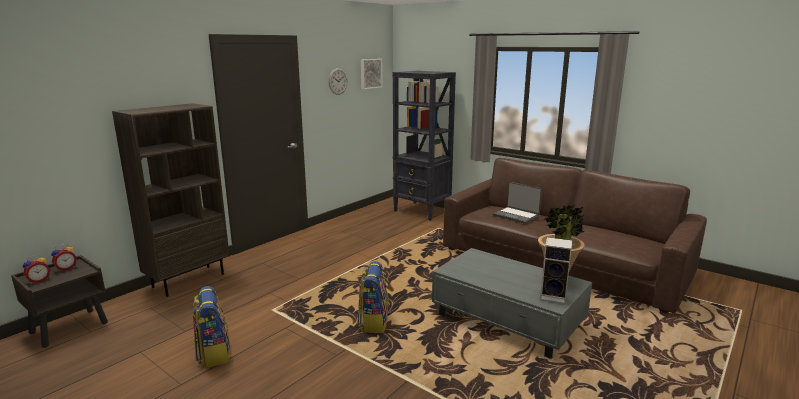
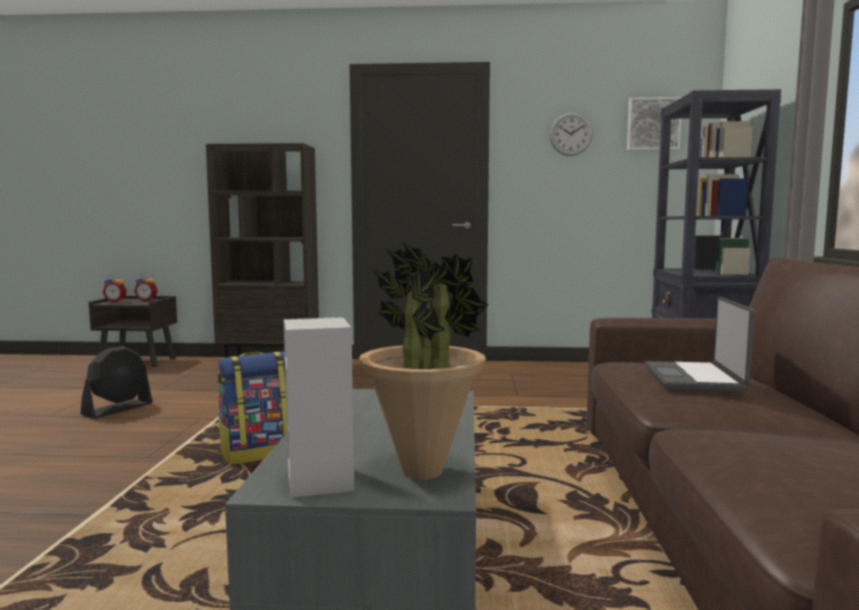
camera: 55 degrees right, 10 degrees down
(213, 353) = (118, 409): backpack -> black fan

